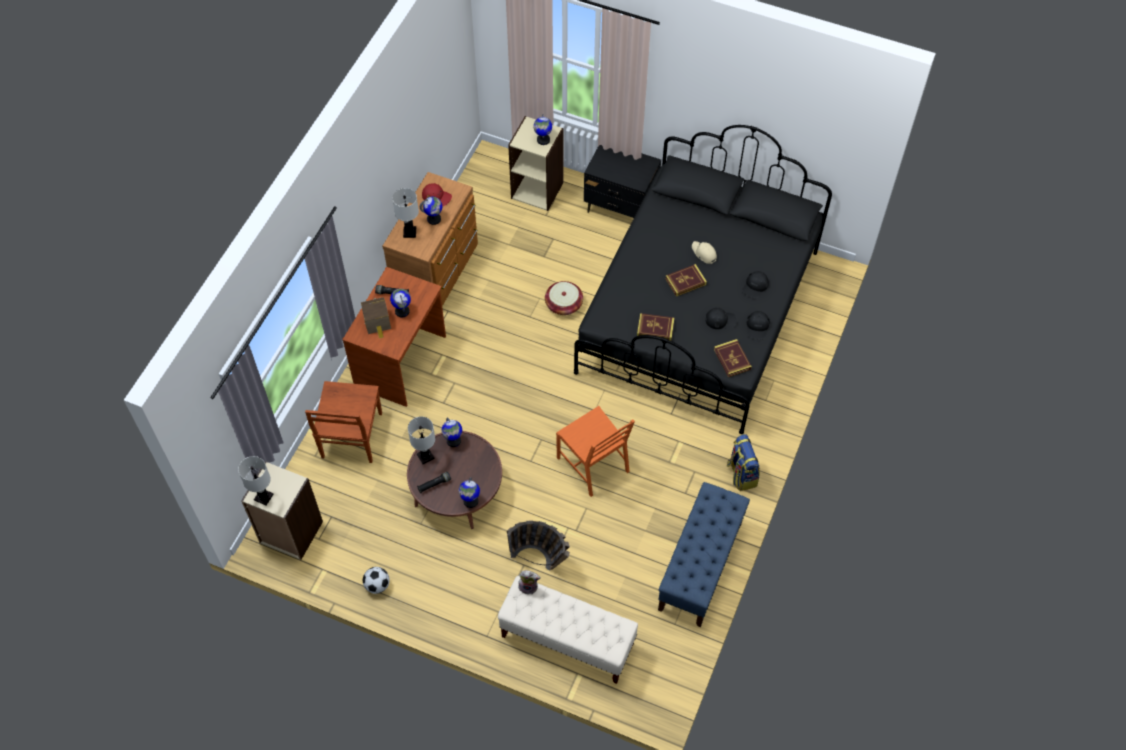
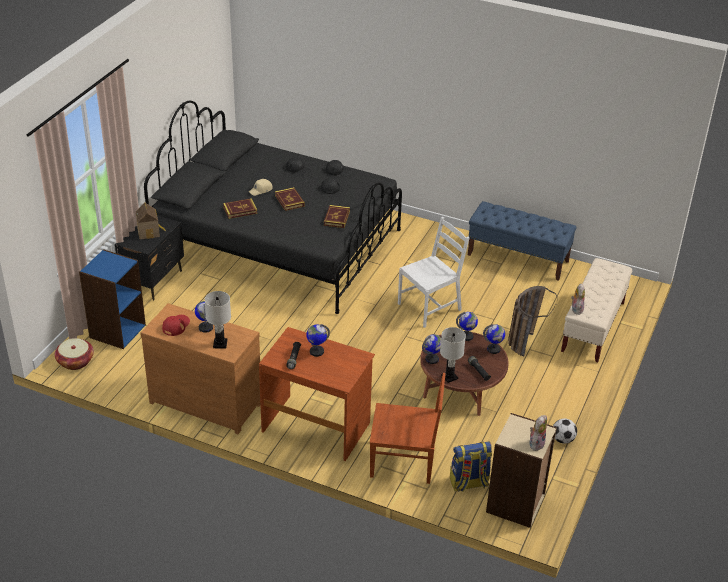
camera: 90 degrees left, 20 degrees down
(263, 497) = (536, 443): white table lamp -> plush toy
(377, 323) = (330, 368): toy house -> toy house (149, 232)
(537, 190) = (117, 331): beige bookcase -> blue bookcase
(543, 140) = (115, 261): globe -> globe (466, 336)
(564, 304) = (260, 318): basket -> basket (75, 361)
(594, 464) = (430, 307): orange chair -> white chair
(732, 359) = (369, 184): book -> book (240, 210)
(741, 474) = (436, 233): backpack -> backpack (468, 483)

